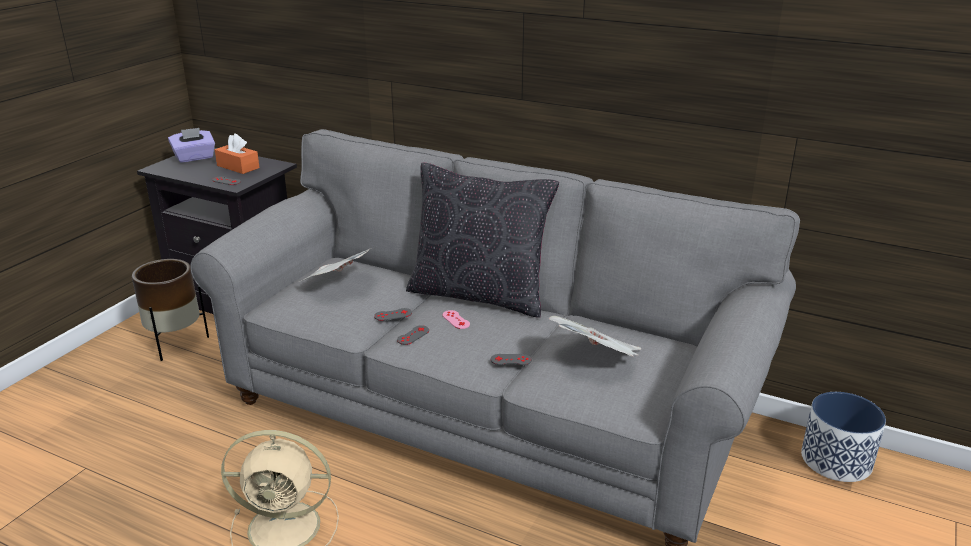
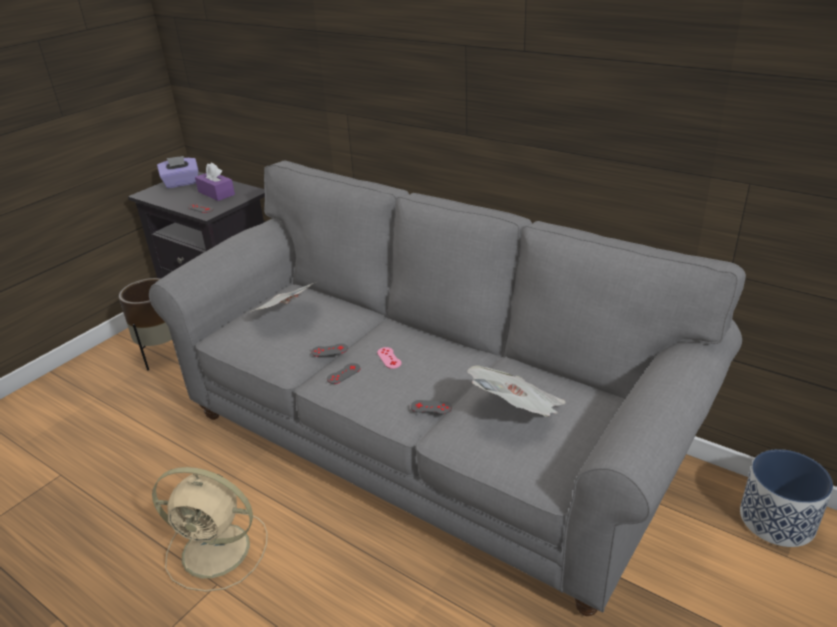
camera: 10 degrees right, 5 degrees up
(238, 167) = (216, 193): orange tissue box -> purple tissue box
(479, 294) = (419, 330): black pillow -> none

